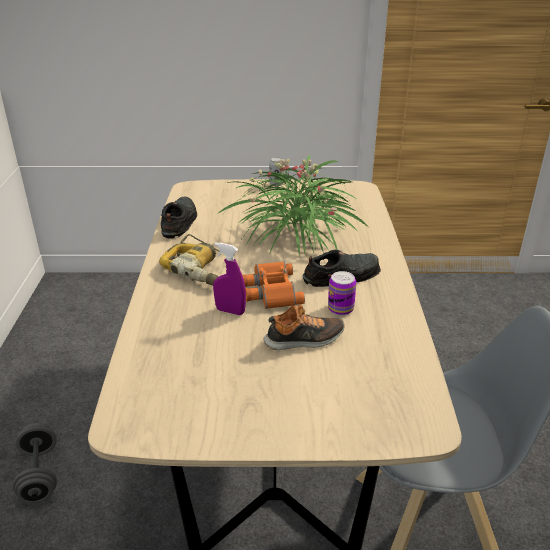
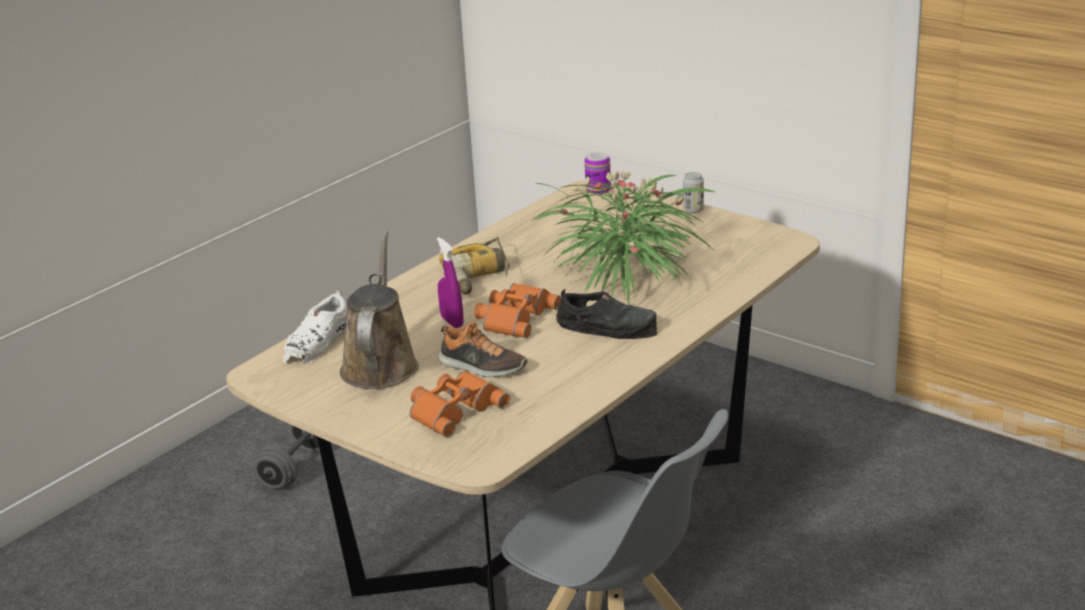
camera: 40 degrees right, 5 degrees down
(140, 371) = (318, 341): none -> white shoe
(179, 221) = (523, 224): black shoe -> none
(223, 370) = (380, 364): none -> brown watering can
(336, 385) = (454, 409): none -> orange binoculars
(340, 308) = (556, 354): can -> can (598, 190)

